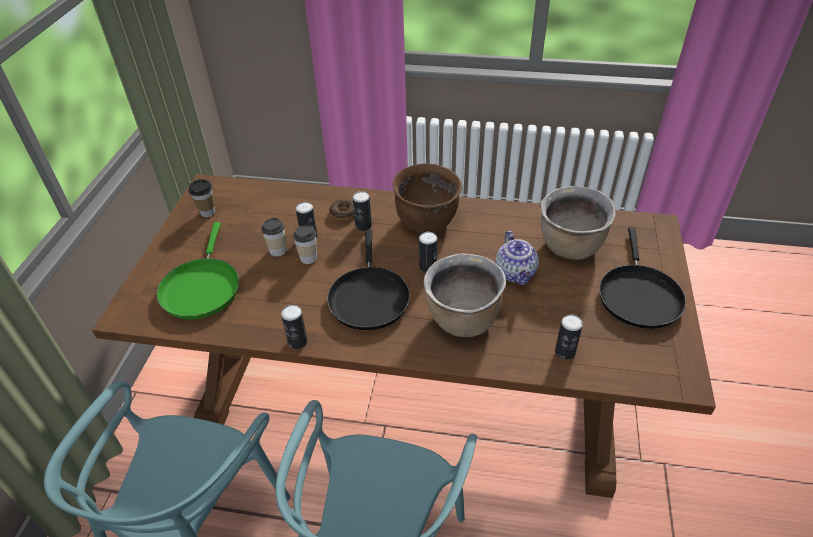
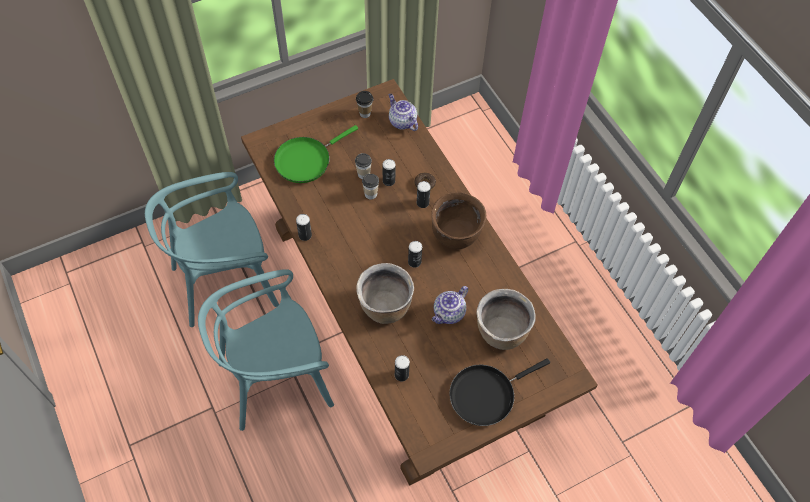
camera: 50 degrees right, 15 degrees up
(252, 192) = (402, 121): none -> teapot
(368, 297) = (364, 247): black frying pan -> none

